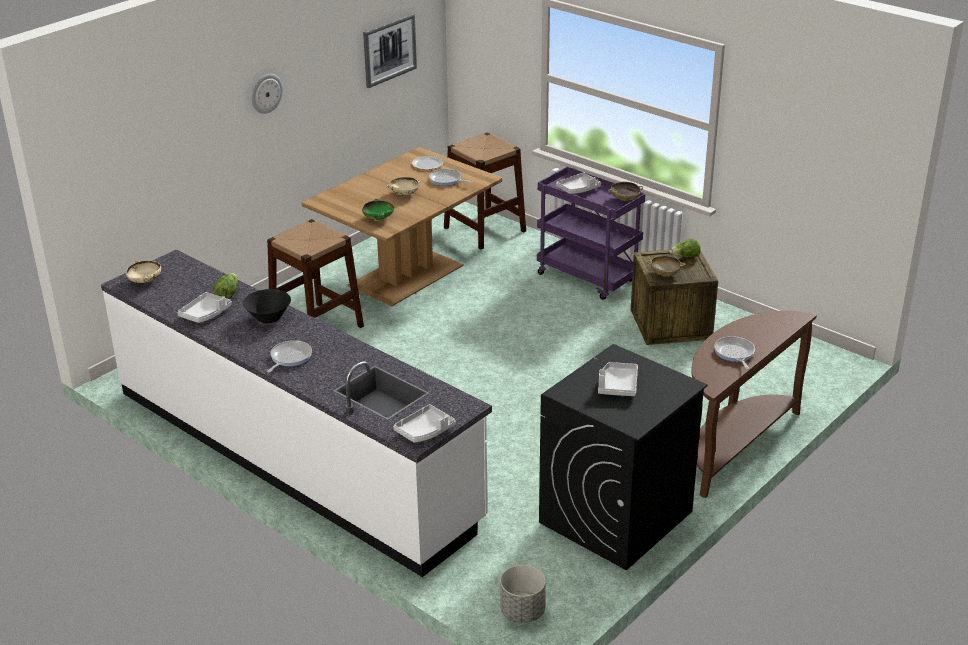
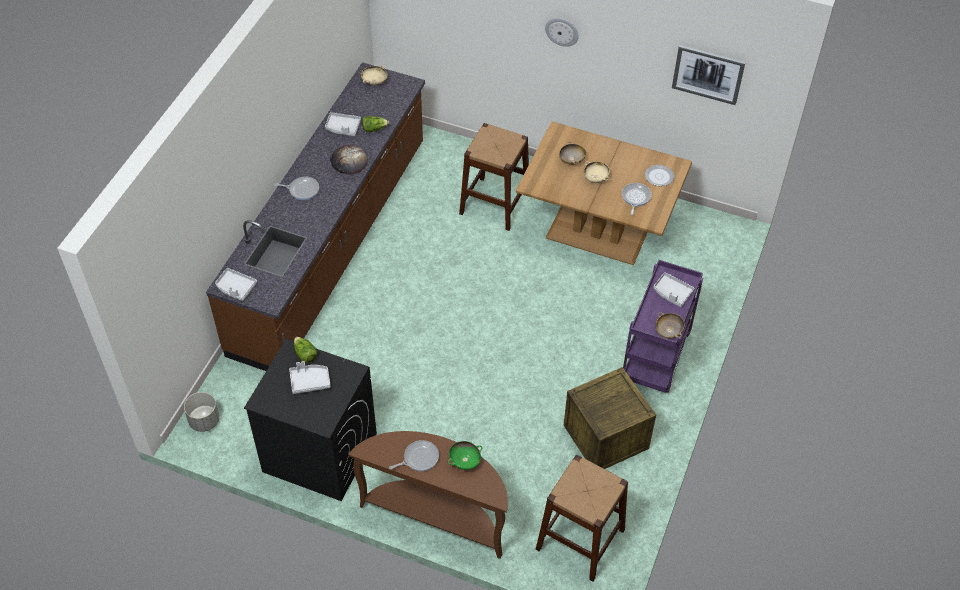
camera: 70 degrees right, 20 degrees up
(268, 318) = (349, 161): black bowl -> bread
(294, 454) = (332, 246): white counter -> brown counter
(378, 218) = (545, 175): green bowl -> green bowl (465, 461)
(485, 229) = (705, 262): brown stool -> brown stool (580, 539)
(665, 274) = (594, 398): beige bowl -> beige bowl (572, 160)
(685, 256) = (632, 407): lettuce -> lettuce (305, 354)

